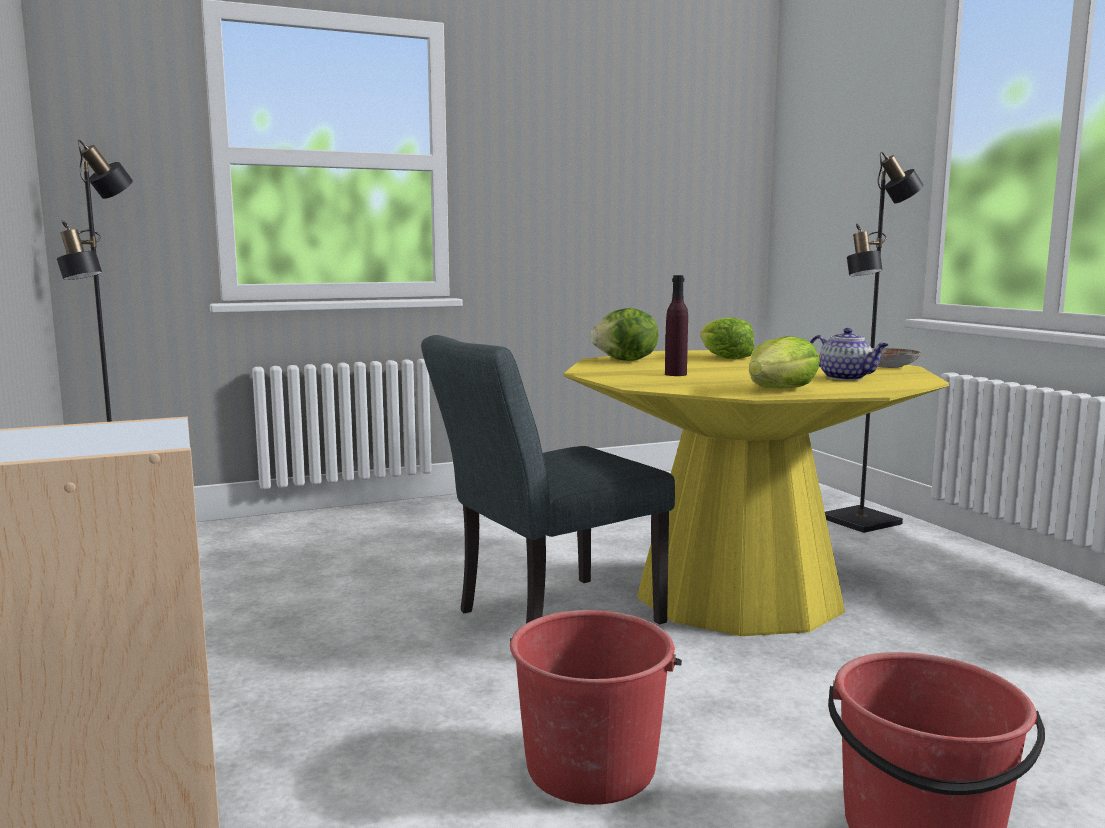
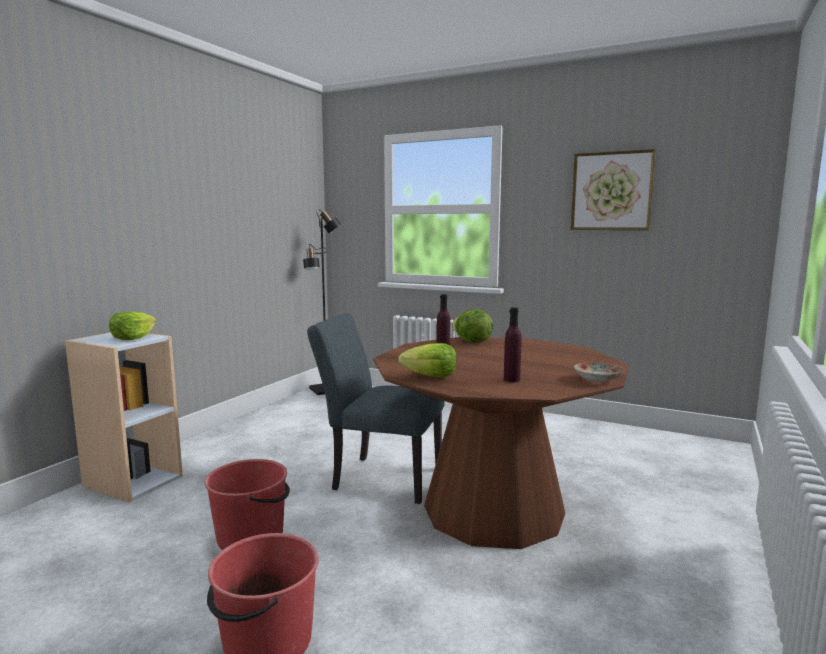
camera: 50 degrees right, 0 degrees up
(605, 147) = (611, 191): none -> picture
(724, 357) = (535, 351): lettuce -> lettuce (133, 338)
(737, 592) = (493, 509): yellow dining table -> brown dining table
(846, 378) = (511, 380): teapot -> purple bottle
(860, 521) = (706, 510): black floor lamp -> none

